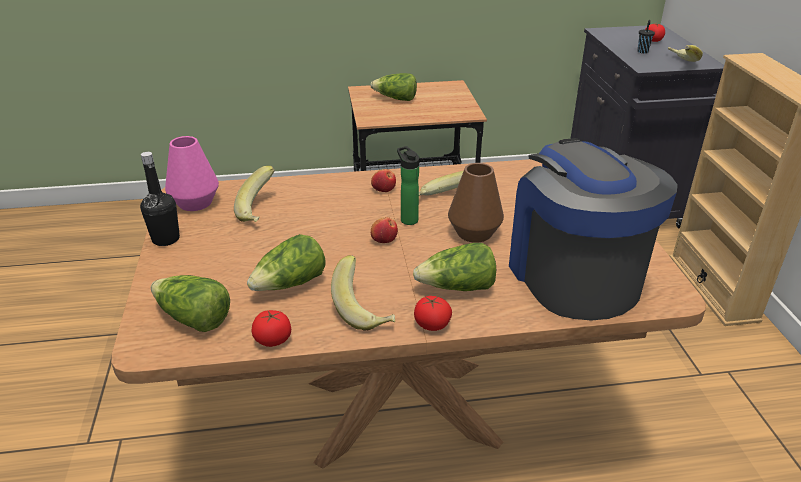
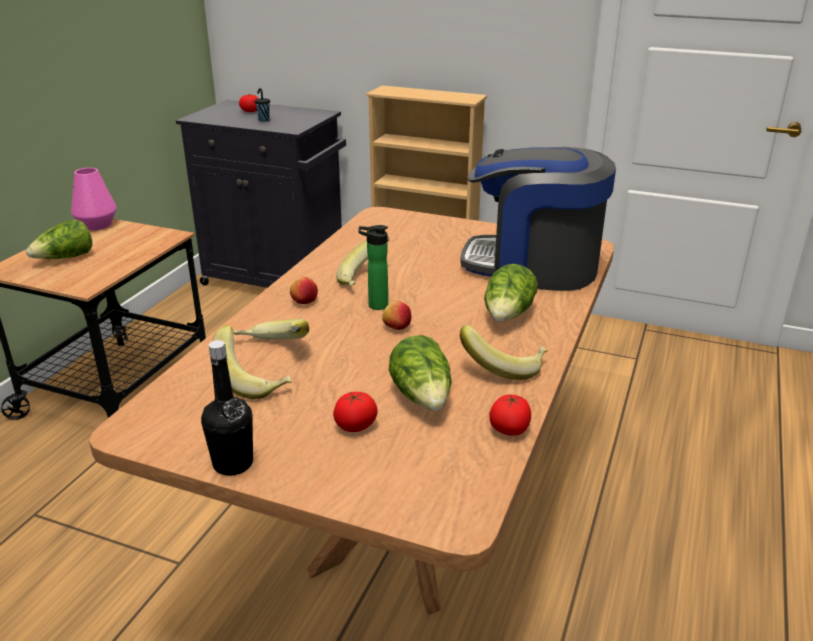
camera: 60 degrees left, 5 degrees down
(193, 318) = (430, 474): lettuce -> none
(195, 202) = (169, 423): pink vase -> pink vase (97, 225)
(432, 325) = (550, 342): tomato -> tomato (355, 425)
(474, 233) = (434, 284): brown vase -> none
(679, 63) = (306, 119): banana -> banana (272, 350)

